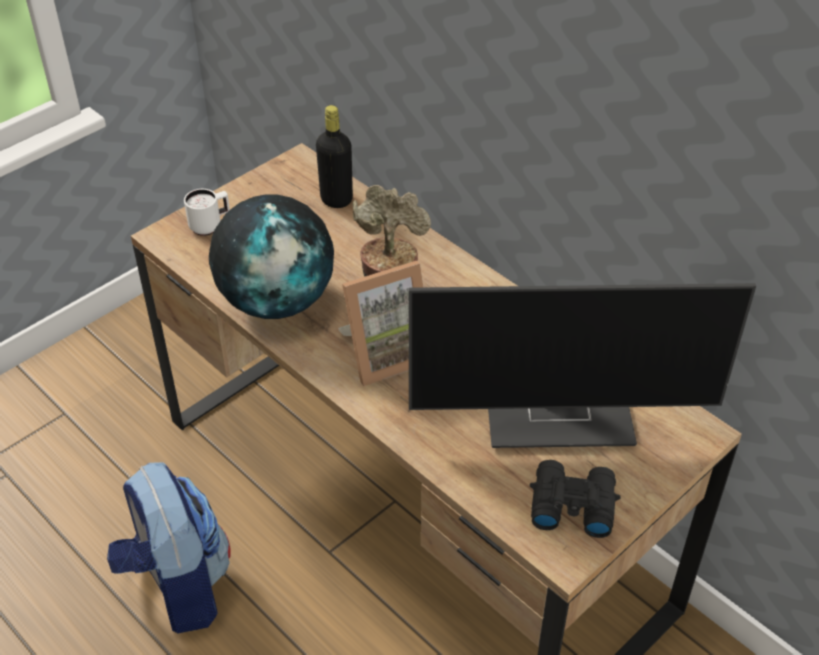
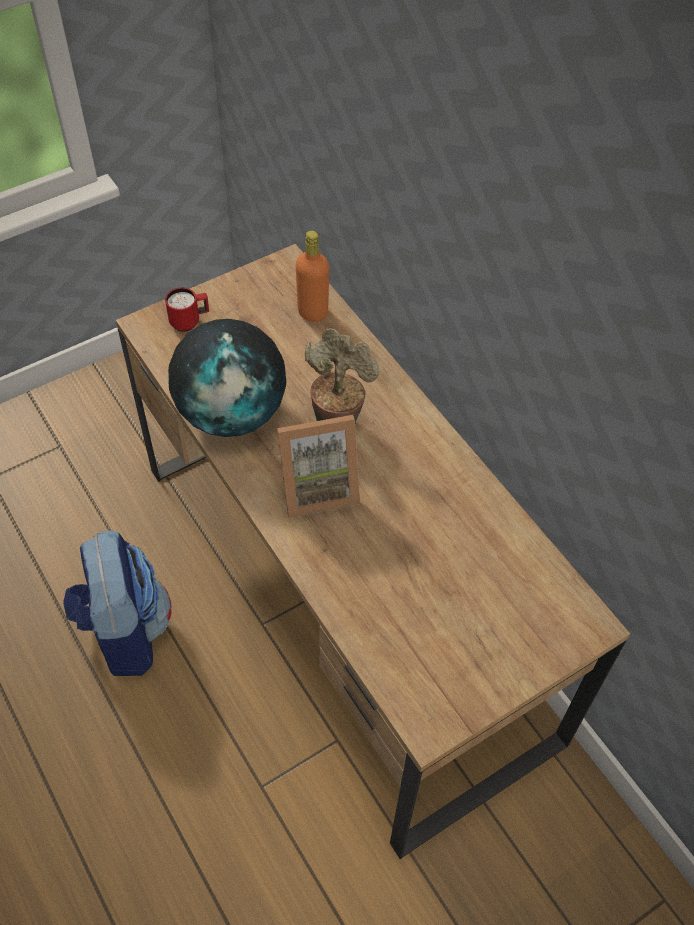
camera: 10 degrees right, 10 degrees up
(210, 226) = (189, 321): white mug -> red mug
(336, 199) = (313, 312): black bottle -> orange bottle
(561, 413) = (464, 580): monitor -> none
(570, 504) = (447, 676): black binoculars -> none

